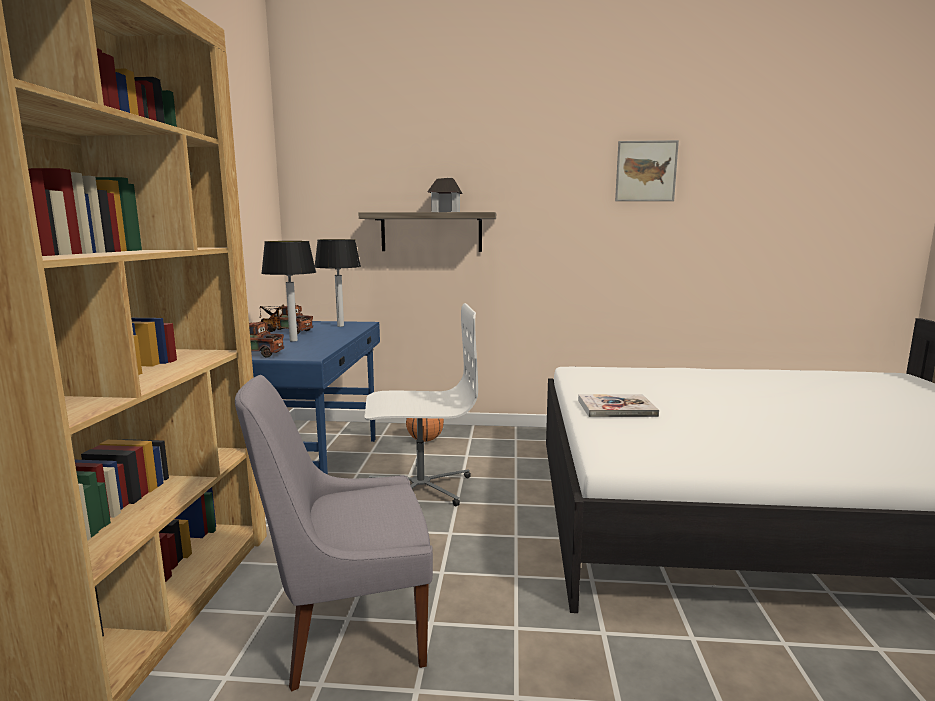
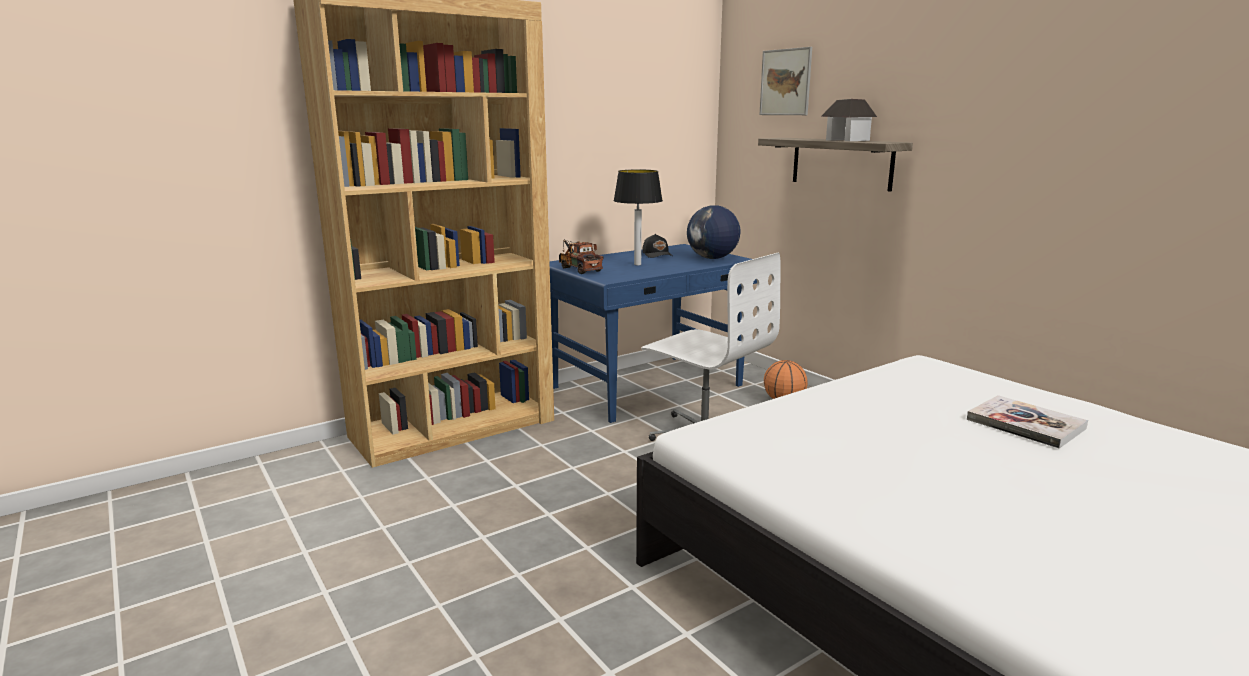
camera: 50 degrees right, 5 degrees up
(284, 331) = (657, 255): toy truck -> black cap
(341, 326) = (712, 258): table lamp -> globe
(348, 629) = (505, 490): grey chair -> none
(616, 408) = (833, 406): book -> book (1025, 424)
(646, 171) = (1134, 83): picture -> picture (785, 82)

